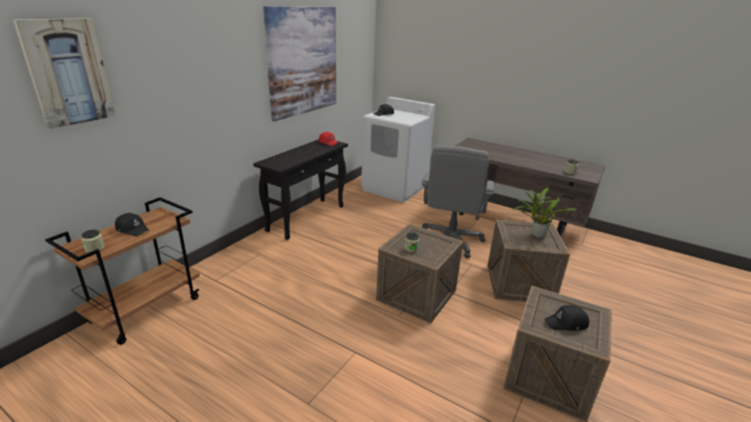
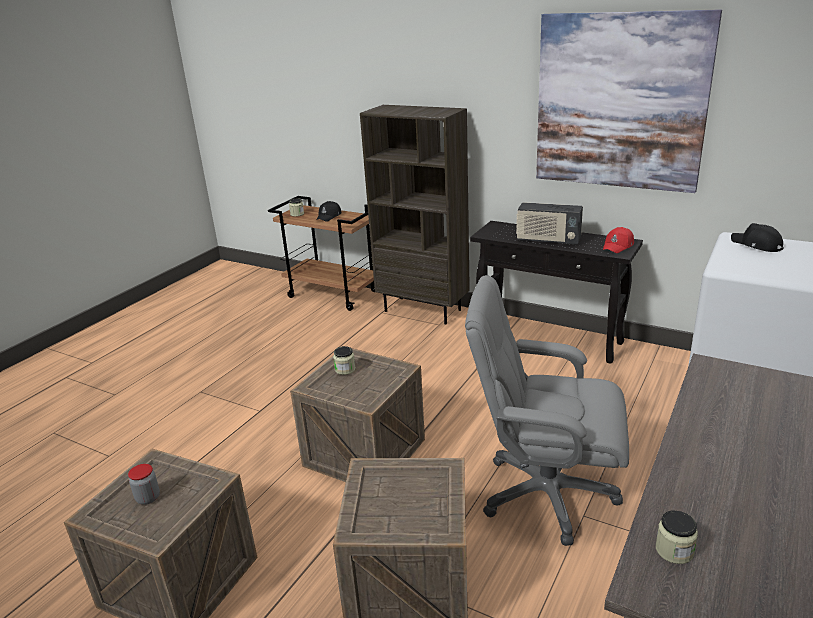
camera: 90 degrees right, 0 degrees up
(68, 72) = (327, 73): picture -> none
(229, 259) = (423, 310): none -> brown bookcase
(306, 154) = (548, 240): none -> radio
(536, 235) = (410, 509): potted plant -> none
(566, 323) = (148, 498): black cap -> jar

